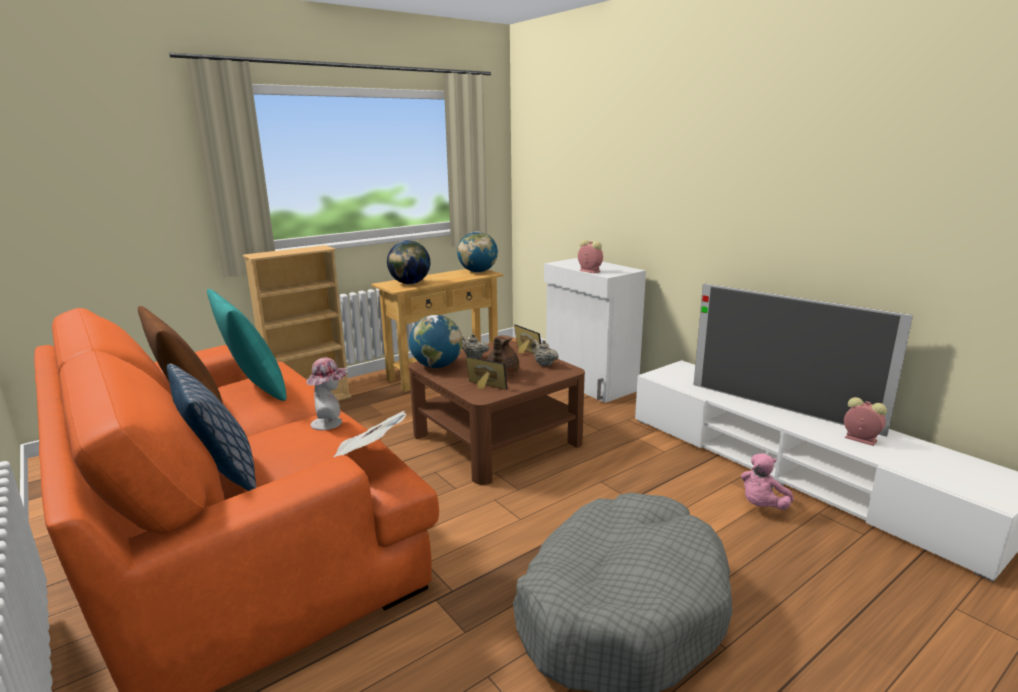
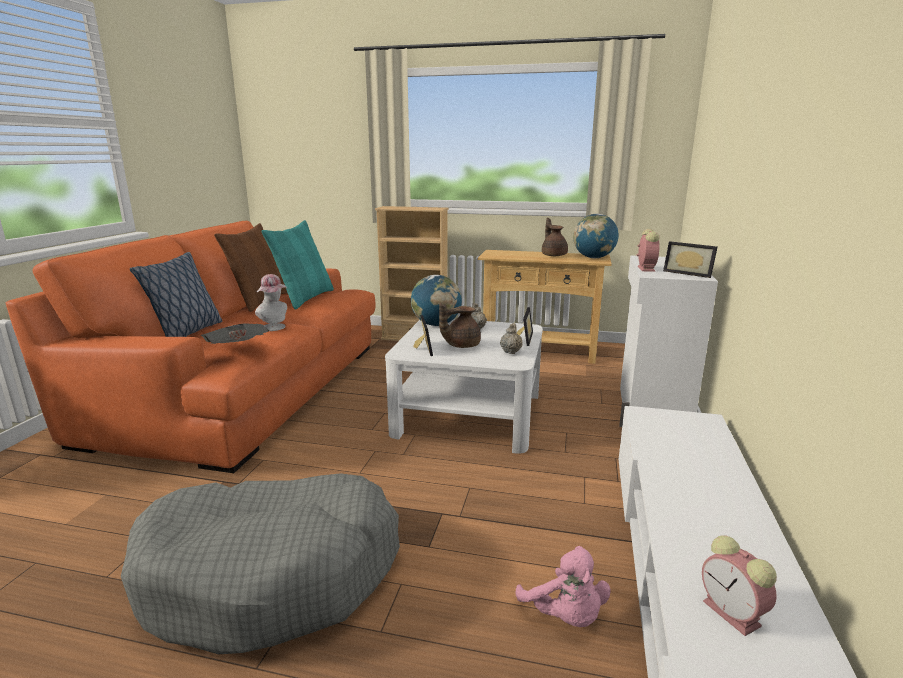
camera: 50 degrees right, 0 degrees up
(410, 283) = (509, 254): globe -> none
(443, 276) = (553, 255): none -> brown teapot
(495, 439) = (468, 413): brown coffee table -> white coffee table
(618, 268) = (689, 273): none -> picture frame
(762, 506) = (565, 616): pink plush toy -> pink plush toy turned 120 degrees counterclockwise
(781, 408) = (714, 516): television -> none
(859, 439) = (734, 615): alarm clock -> alarm clock turned 150 degrees clockwise

